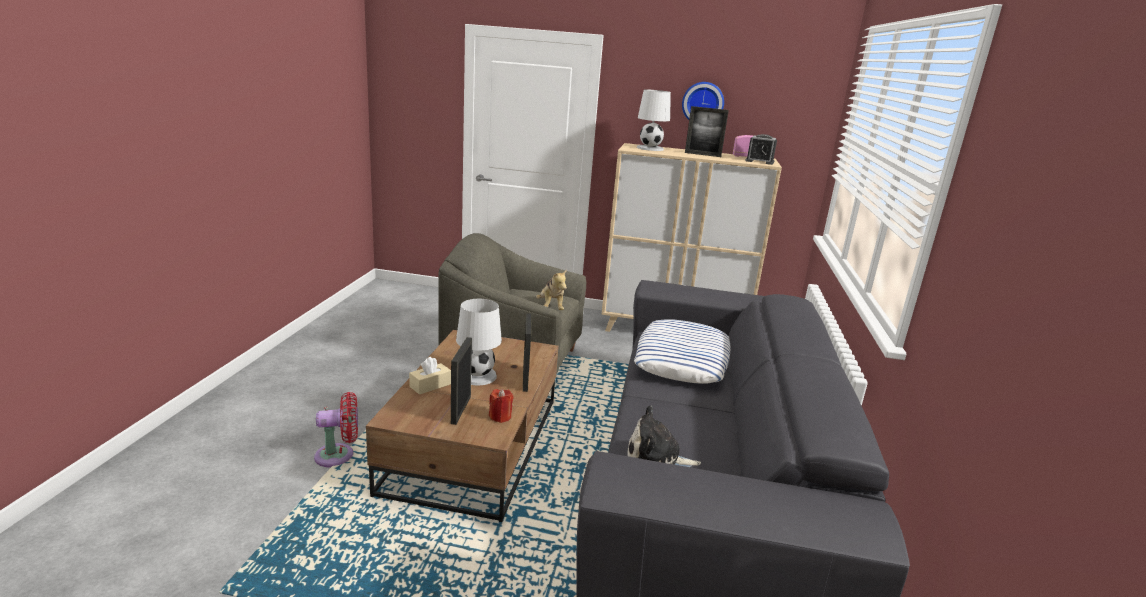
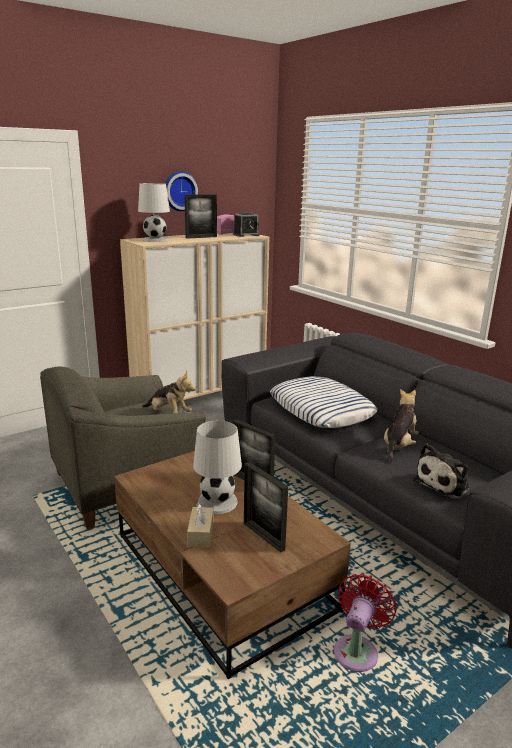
camera: 45 degrees left, 0 degrees up
(339, 455) = (132, 672): red fan -> red fan (357, 650)
(500, 417) = (297, 521): red candle -> none
(688, 417) = (399, 445): none -> plush toy

